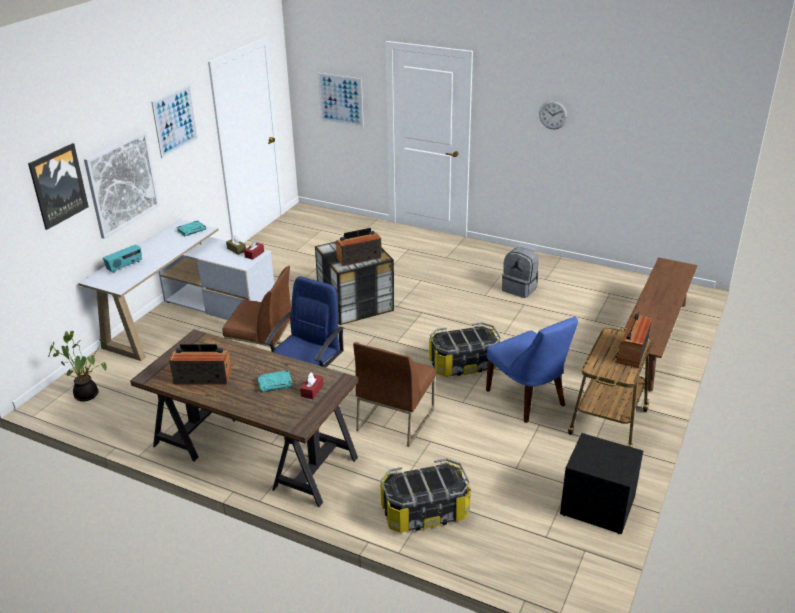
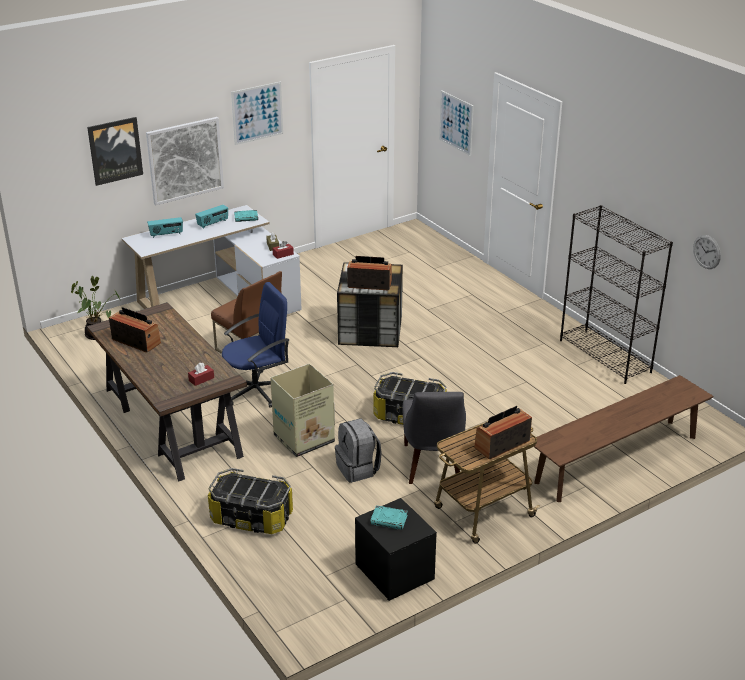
camera: 30 degrees right, 0 degrees up
(163, 244) = (213, 223): none -> radio
(275, 383) = (181, 364): turquoise book -> turquoise book (389, 520)
(395, 419) = (303, 439): brown chair -> cardboard box
(520, 289) = (539, 366): grey backpack -> grey backpack (358, 469)
(527, 400) = (433, 466): blue chair -> grey chair
(553, 115) = (622, 188): wall clock -> wall clock (707, 252)
(558, 266) = (605, 356): none -> black bookcase

